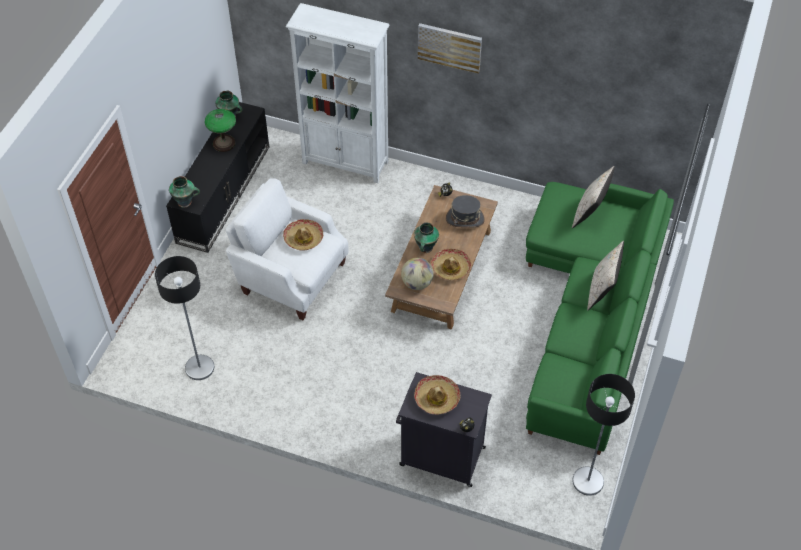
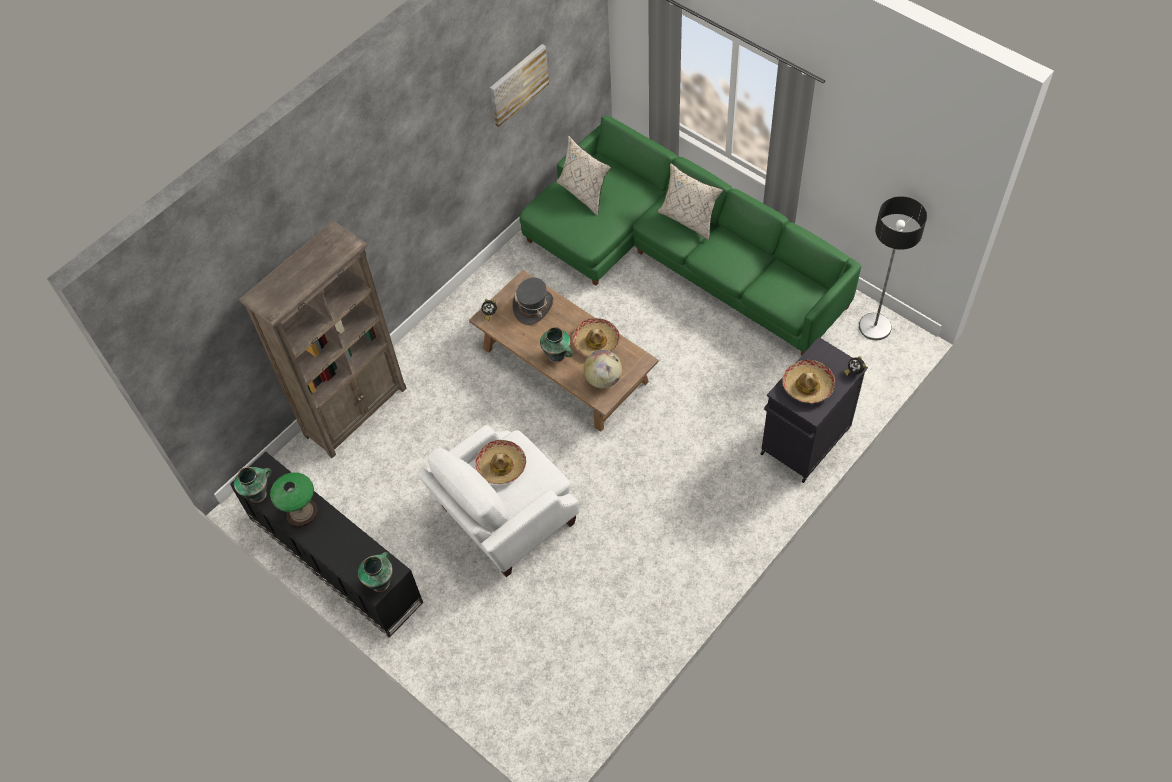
camera: 65 degrees left, 5 degrees up
(200, 368) = (597, 654): floor lamp -> none
(346, 162) = (356, 411): white bookcase -> brown bookcase
(449, 47) = (389, 182): picture -> picture (518, 84)

